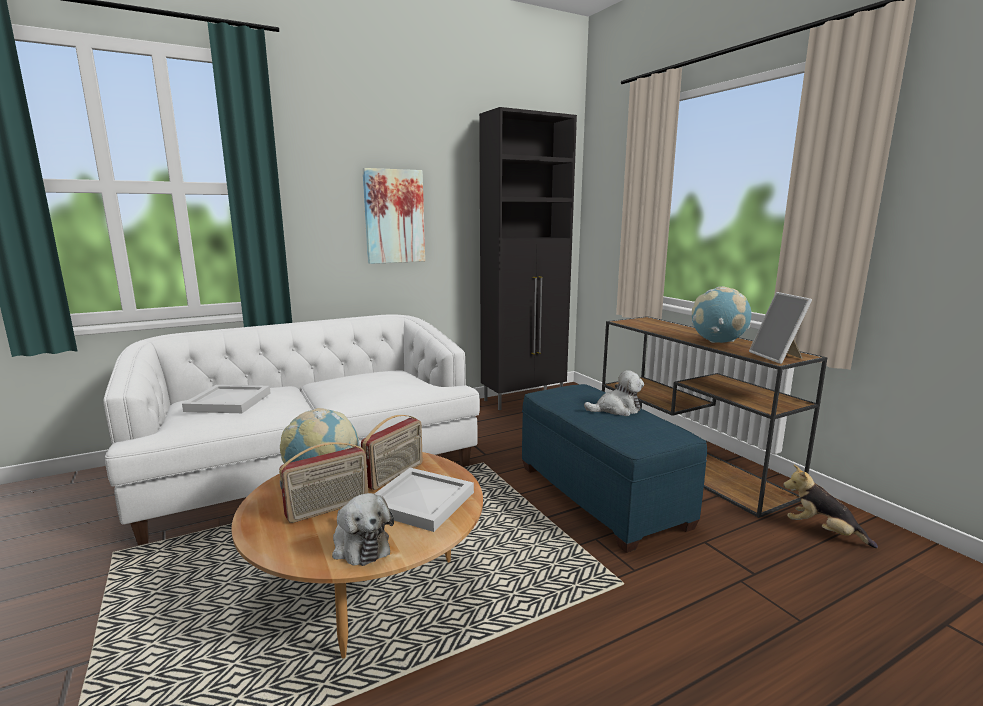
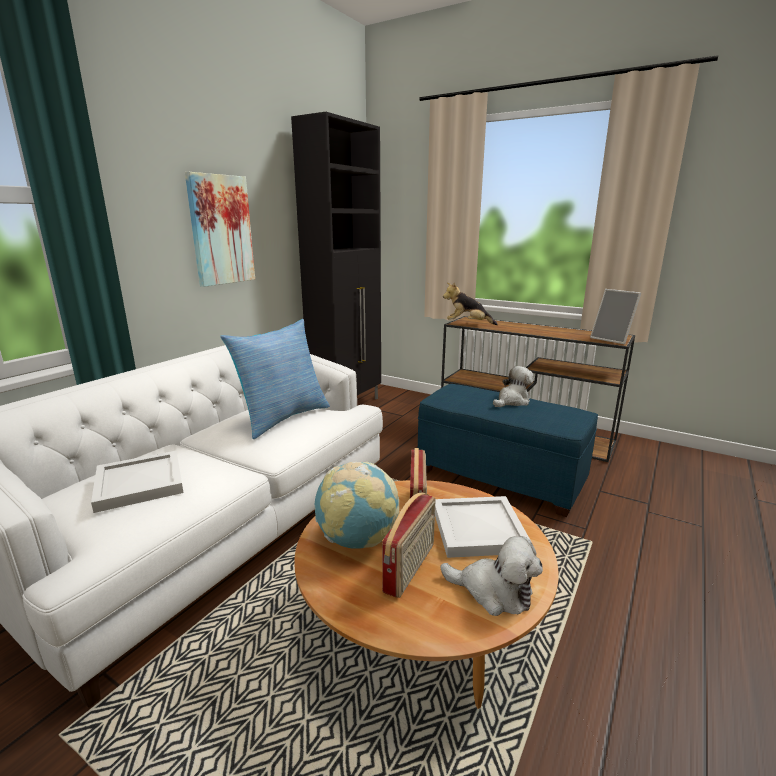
camera: 30 degrees left, 5 degrees up
(379, 381) = (282, 418): none -> pillow
(718, 342) = (554, 332): globe -> none
(822, 532) = (648, 461): plush toy -> plush toy (467, 324)

